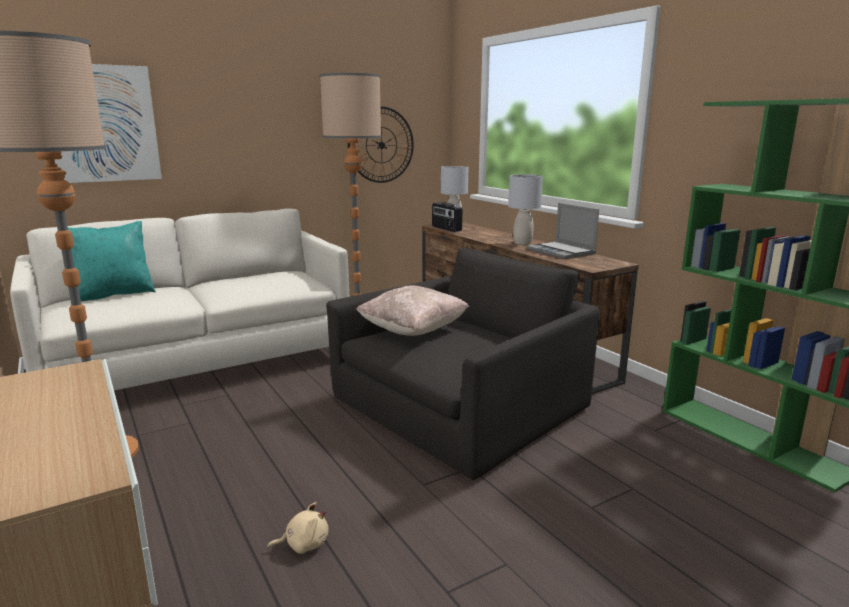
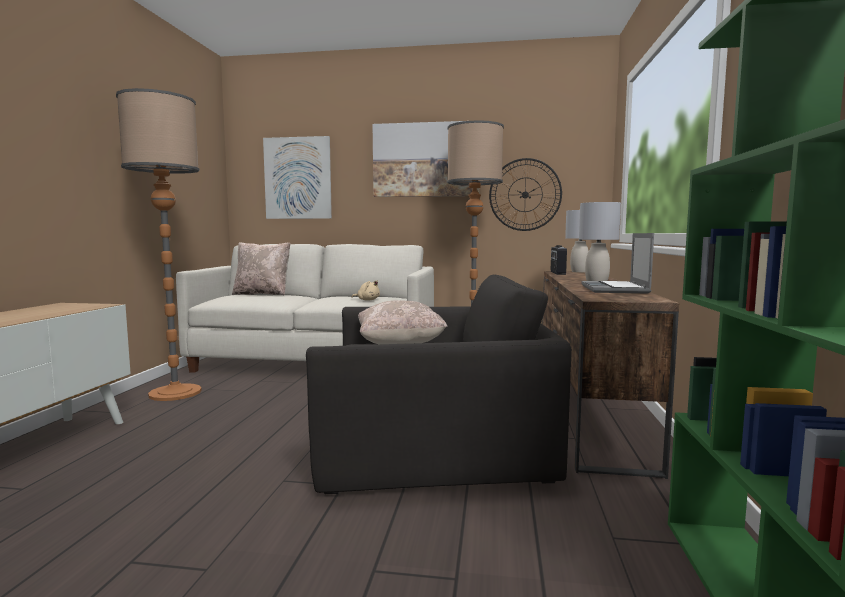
camera: 40 degrees right, 10 degrees down
(113, 294) = (262, 294): turquoise pillow -> beige pillow
(278, 104) = (426, 160): none -> picture
(304, 544) = (141, 481): beige plush toy -> beige plush toy (367, 300)

